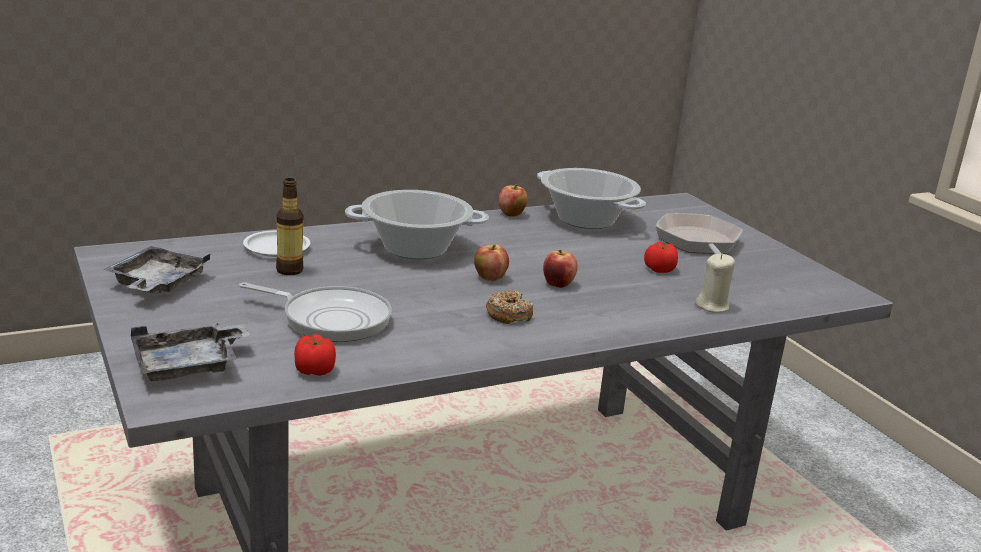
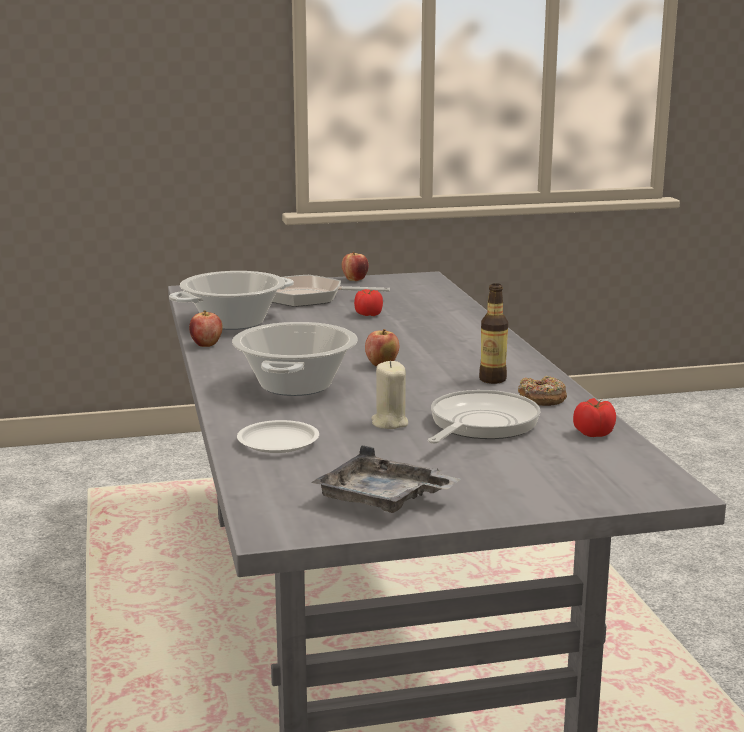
camera: 75 degrees left, 5 degrees down
(189, 366) = (596, 480): grey tray -> none
(289, 270) = (349, 438): bottle -> bottle (492, 379)
(508, 315) = (467, 366): donut -> donut (542, 399)
(558, 285) = (399, 346): apple -> apple (355, 280)
(712, 306) = (447, 310): beige candle -> beige candle (389, 423)

